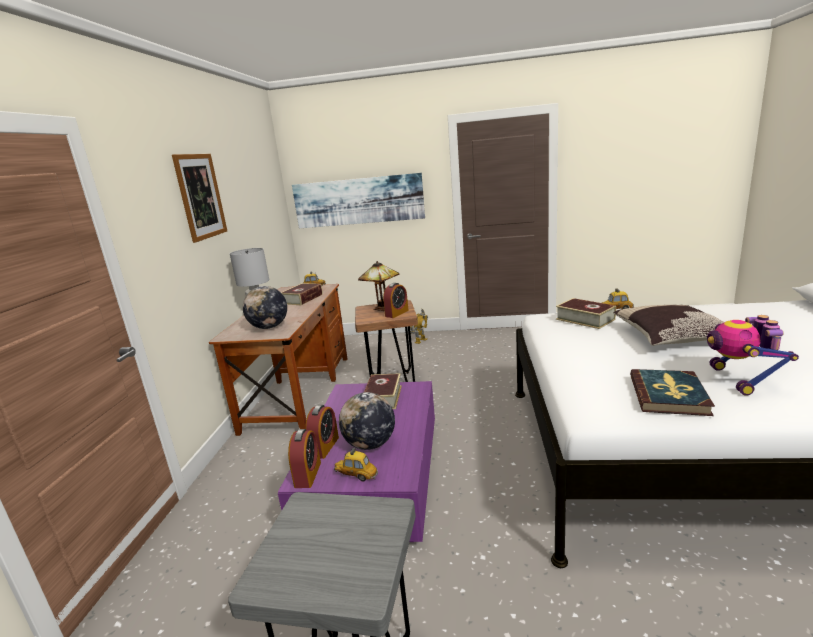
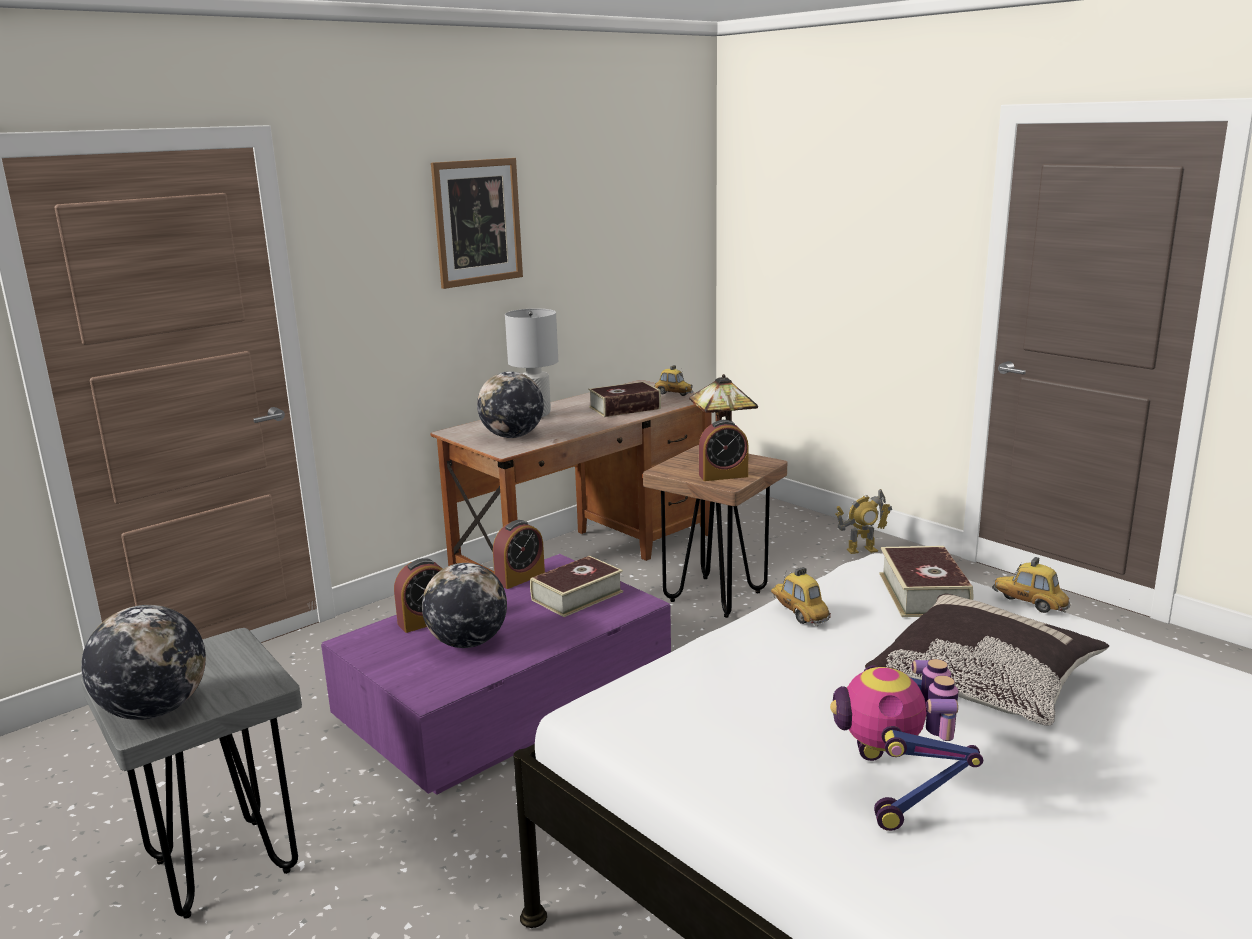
camera: 40 degrees right, 0 degrees up
(308, 474) = (367, 640): alarm clock -> alarm clock (520, 578)
(348, 577) = (154, 710): none -> globe
(356, 475) = (401, 666): toy car -> toy car (798, 614)
(358, 201) = (821, 253): picture -> none
(669, 395) = (741, 745): book -> none
(739, 380) = (897, 789): toy robot -> toy robot turned 45 degrees counterclockwise

